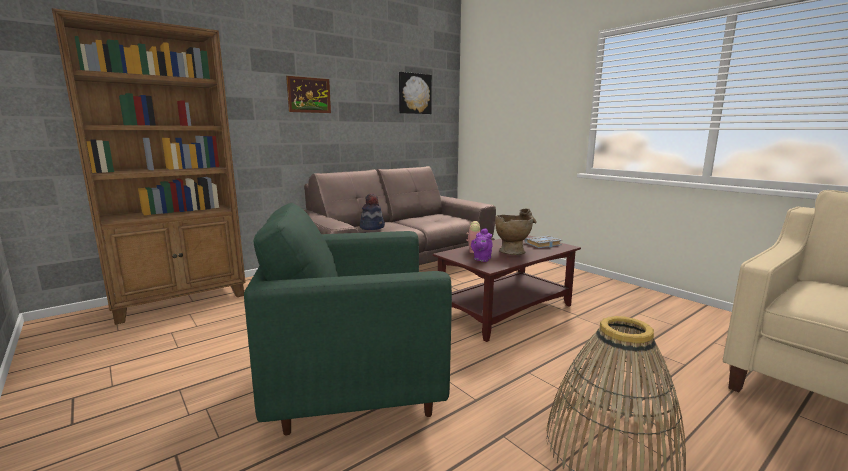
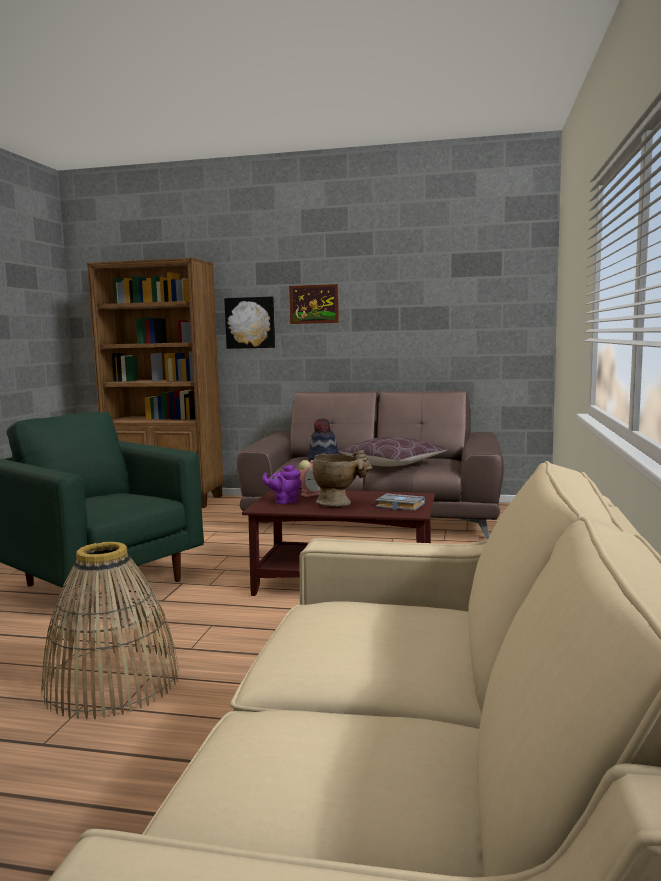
camera: 50 degrees right, 5 degrees down
(414, 94) = (465, 289): picture -> picture (250, 323)
(426, 222) = (392, 464): none -> brown pillow

